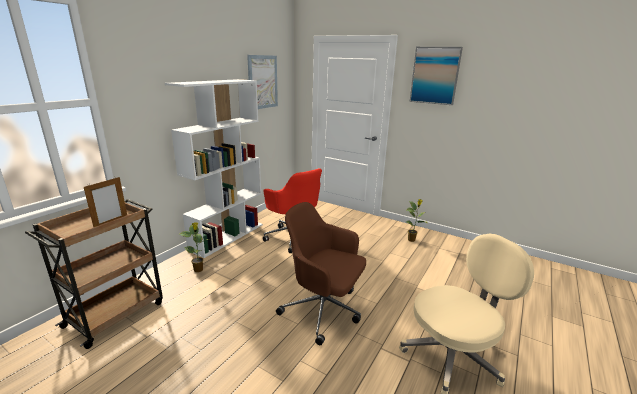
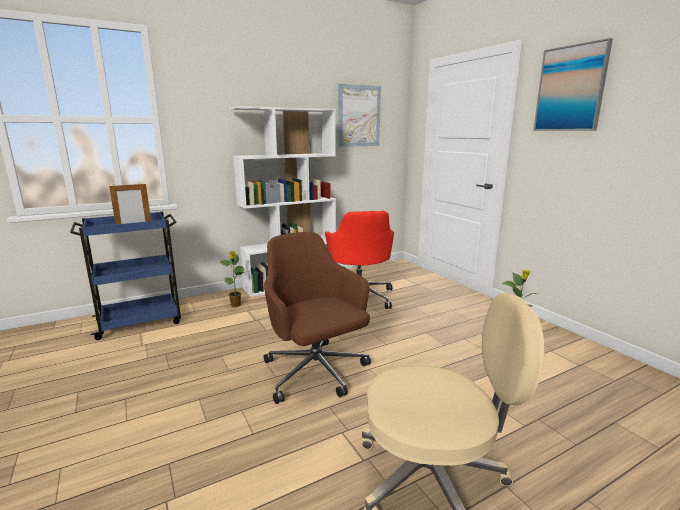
camera: 30 degrees right, 5 degrees down
(116, 313) = (141, 321): brown cart -> blue cart

